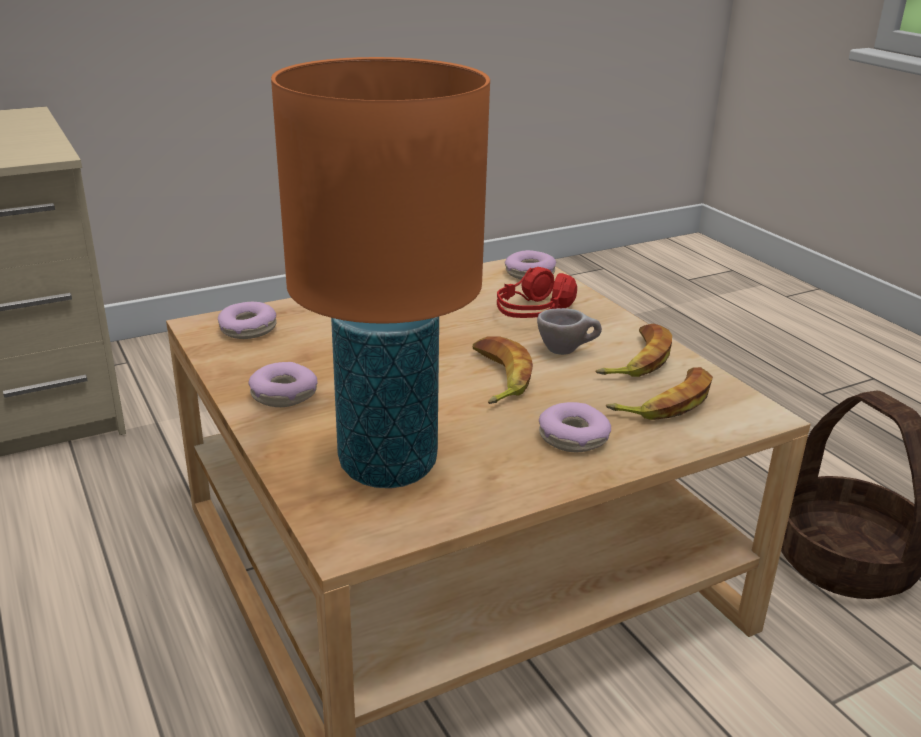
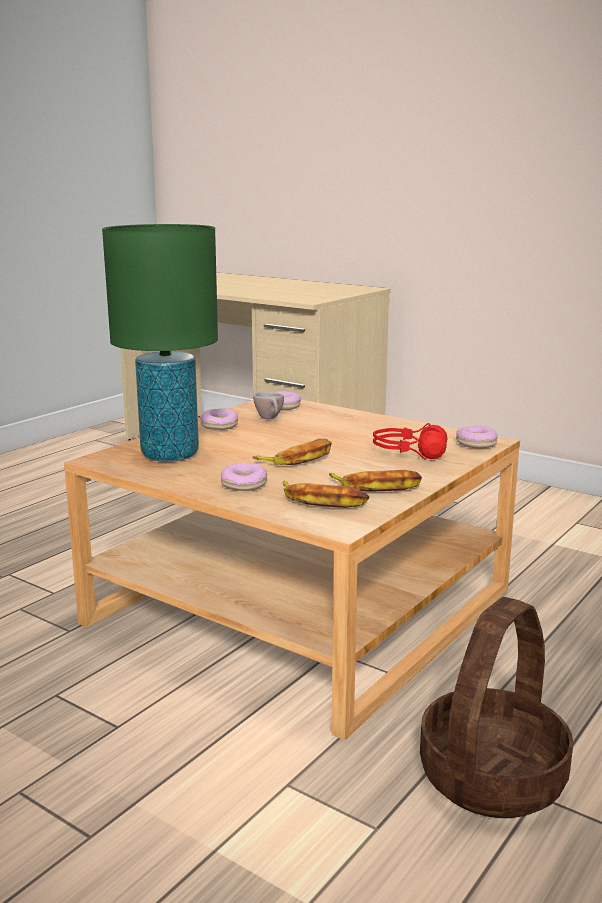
camera: 65 degrees right, 10 degrees down
(388, 465) = (169, 455): orange table lamp -> green table lamp
(566, 351) = (361, 468): beige cup -> beige cup (270, 419)

